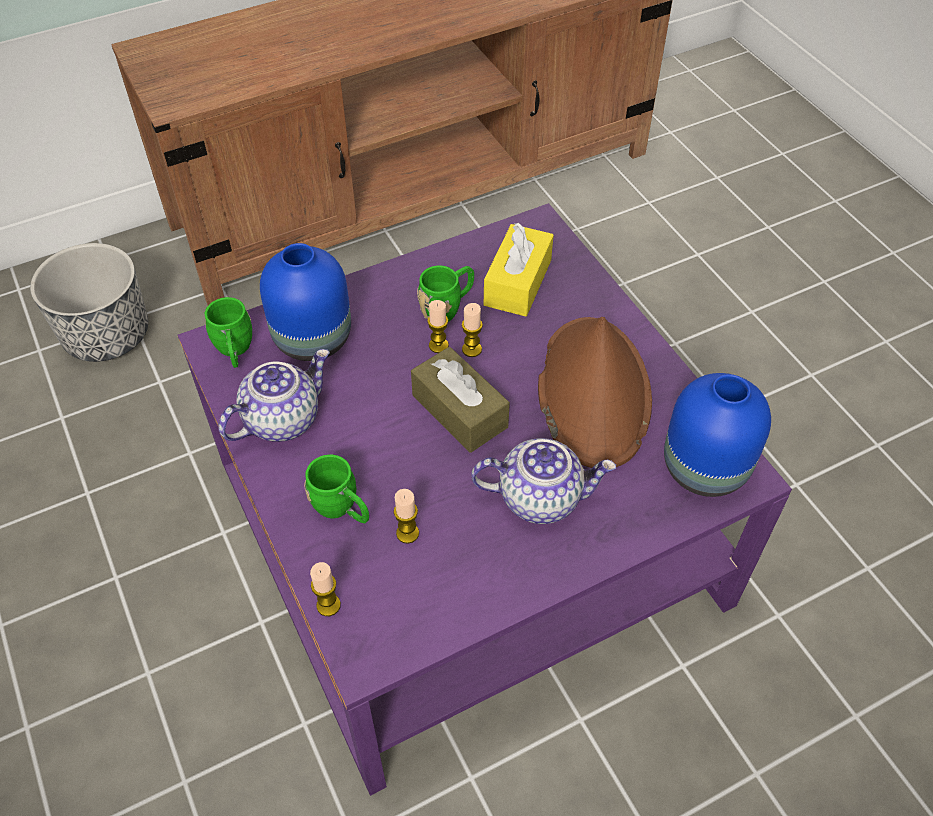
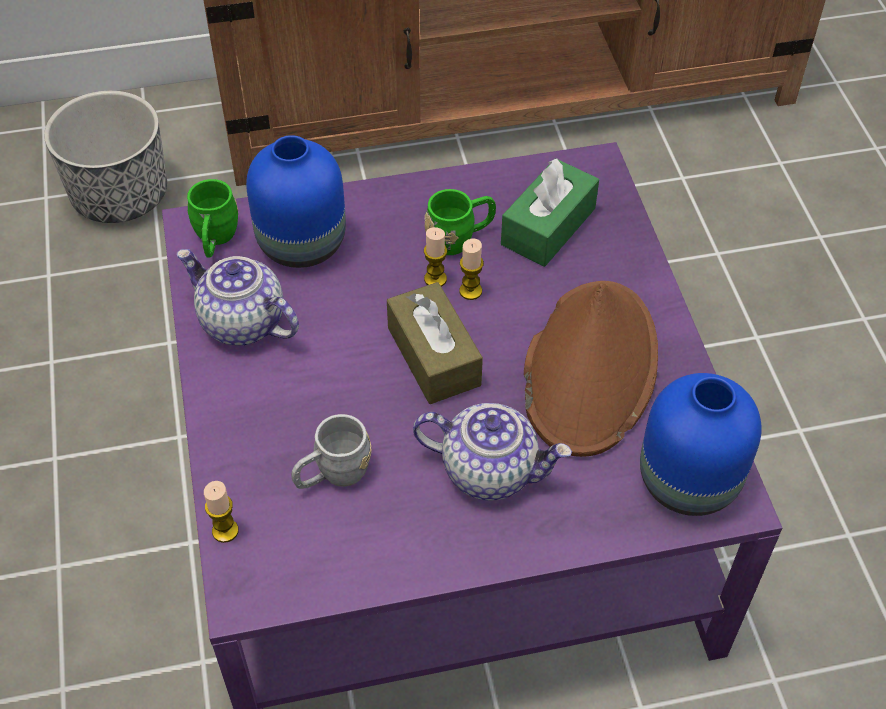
camera: 15 degrees right, 0 degrees up
(282, 418) = (241, 323): teapot -> teapot turned 120 degrees counterclockwise
(342, 509) = (272, 433): green mug -> none
(407, 533) = (333, 475): candle -> grey mug
(517, 282) = (548, 226): yellow tissue box -> green tissue box

